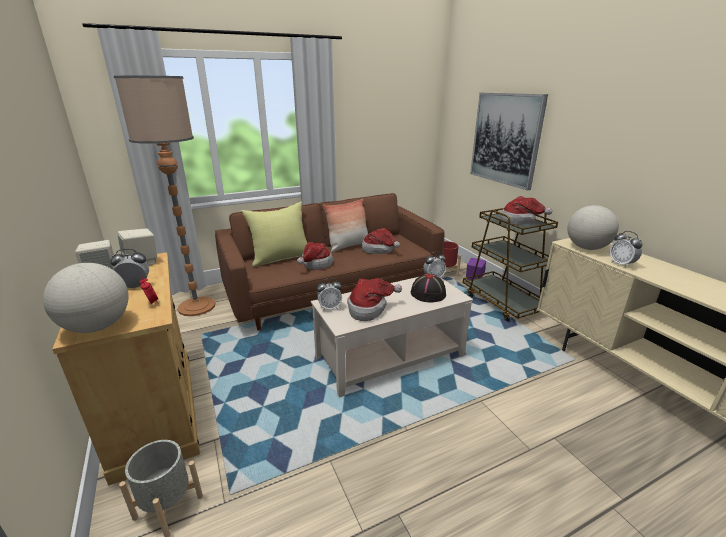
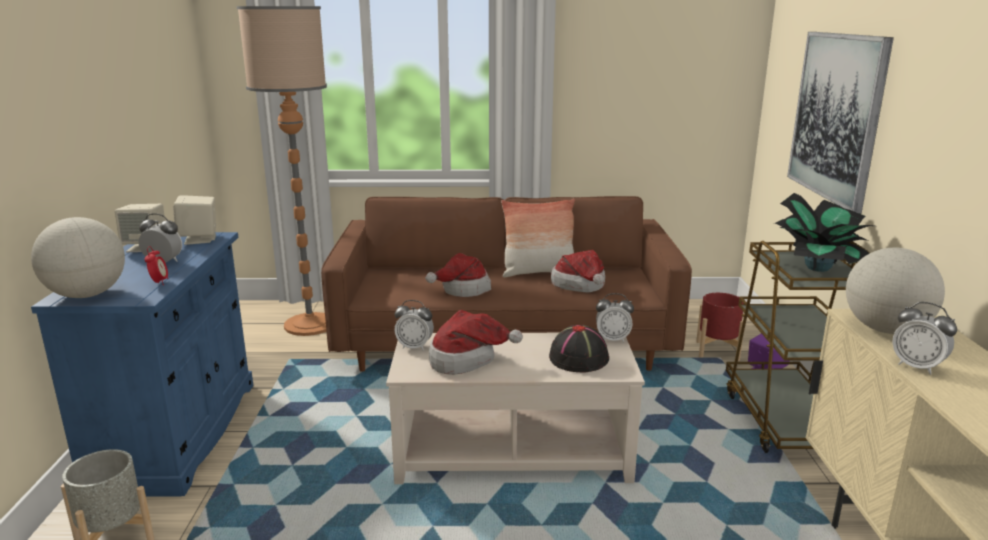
camera: 25 degrees right, 5 degrees down
(156, 410) = (177, 434): beige cabinet -> blue cabinet
(281, 257) = (426, 273): yellow pillow -> none
(519, 221) = (818, 268): hat -> potted plant
(621, 264) = (917, 367): alarm clock -> alarm clock turned 45 degrees counterclockwise

